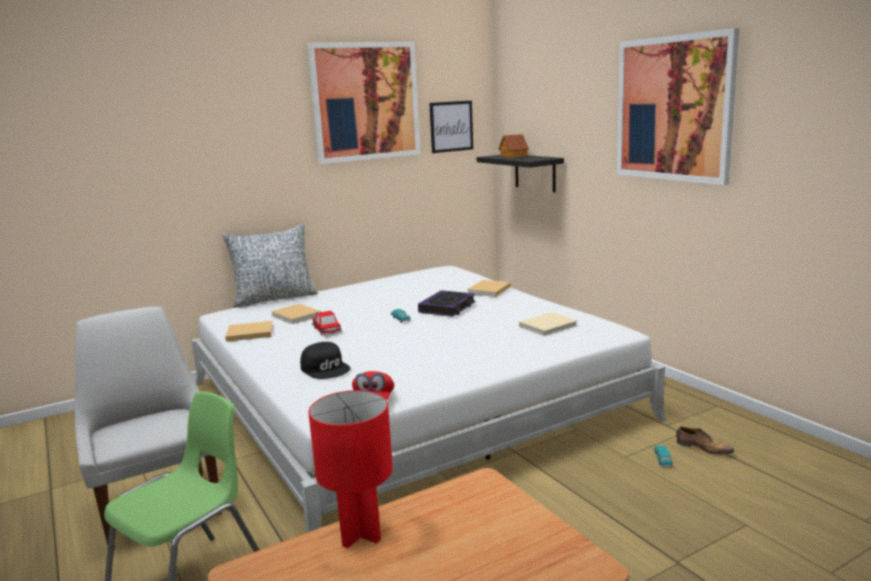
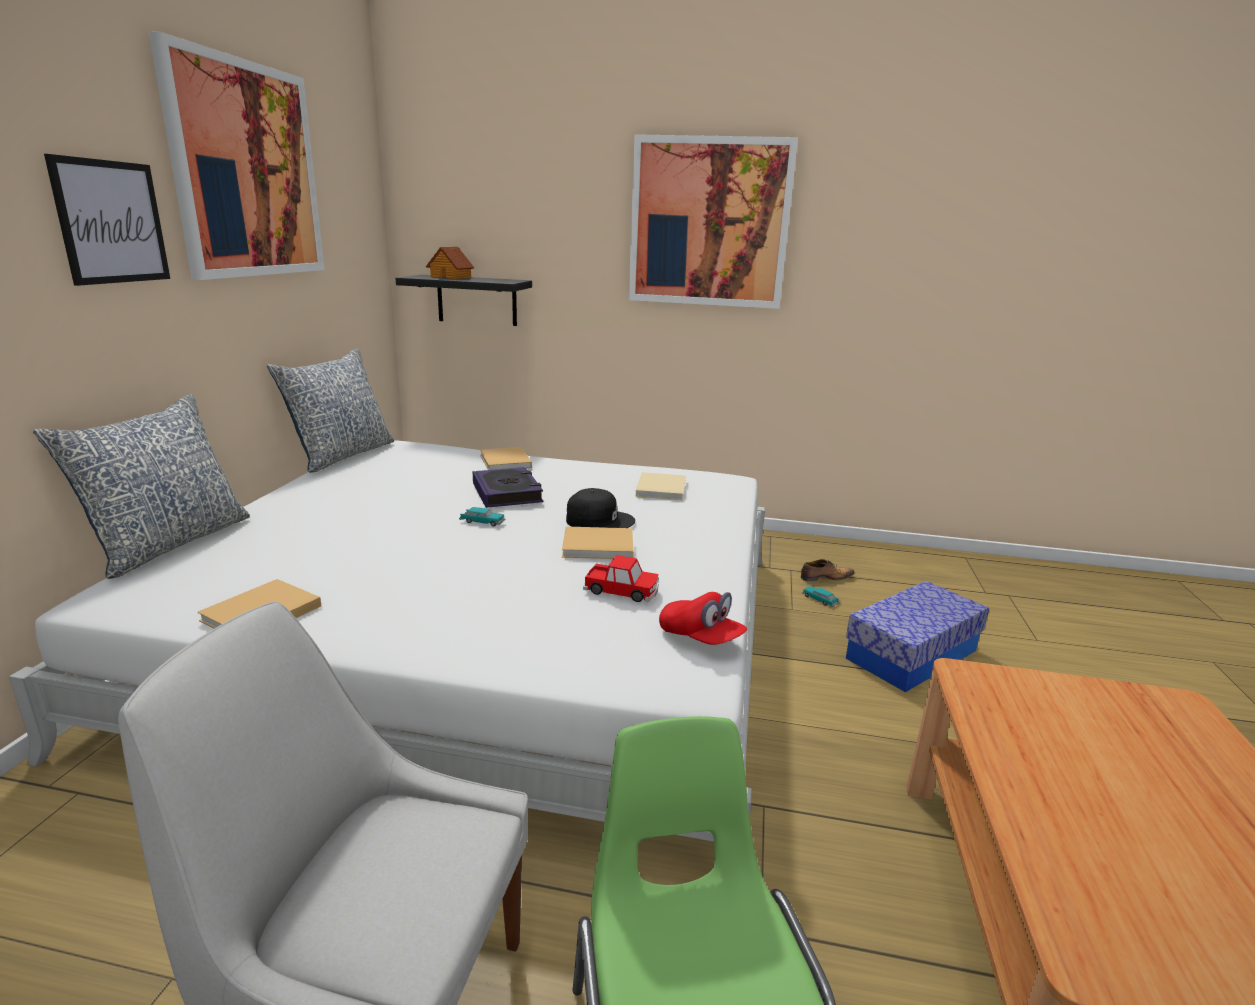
camera: 50 degrees left, 5 degrees up
(297, 316) = (292, 560): beige book -> beige book (600, 546)
(326, 368) = (537, 620): black cap -> black cap (599, 520)
(327, 330) = (408, 566): toy car -> toy car (621, 590)
(359, 534) = (1035, 804): red table lamp -> none
(411, 271) = (342, 455): none -> pillow
(451, 126) = (348, 229): picture -> picture (111, 222)
(663, 521) = (911, 654): none -> storage box

